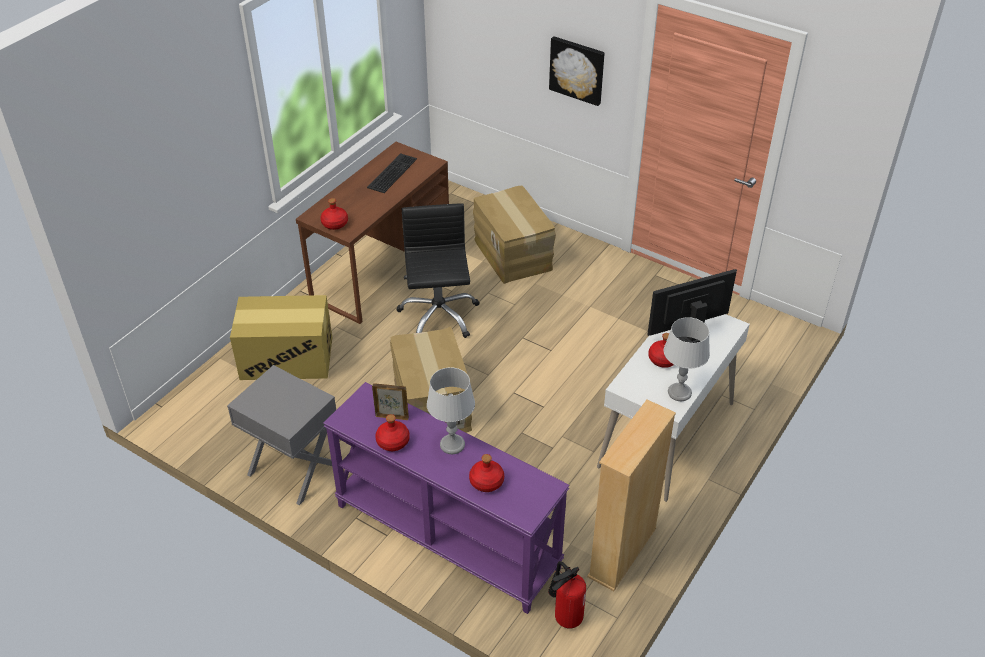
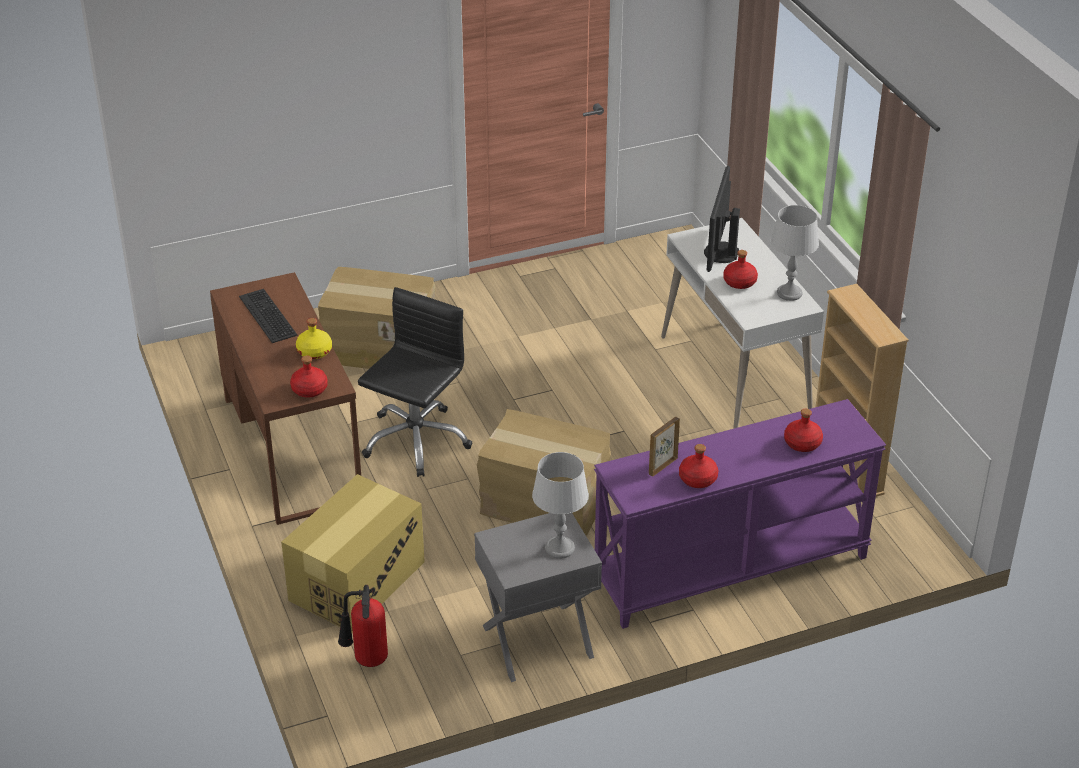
camera: 55 degrees left, 5 degrees down
(374, 207) = (315, 351): none -> yellow bottle
(438, 315) = (415, 440): black office chair -> black office chair turned 90 degrees clockwise
(452, 444) = (736, 444): grey table lamp -> grey table lamp (559, 548)
(564, 616) = (887, 537): fire extinguisher -> fire extinguisher (366, 660)
(577, 70) = (370, 90): picture -> none

